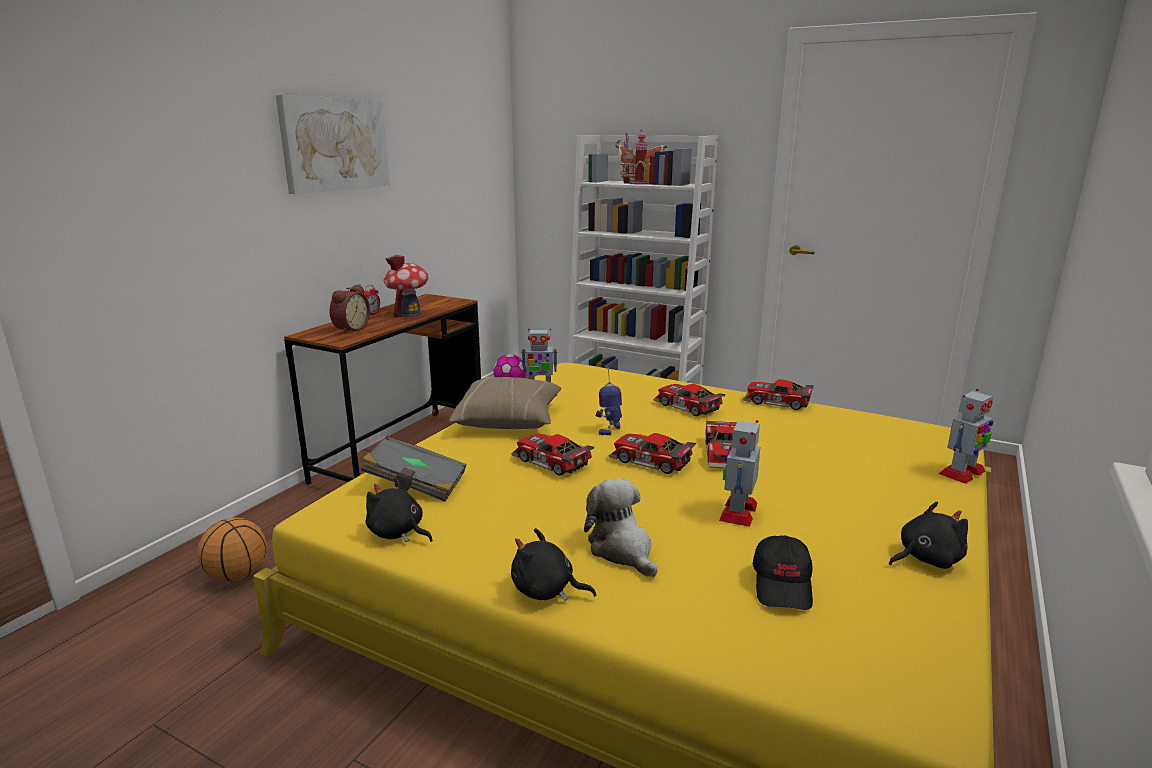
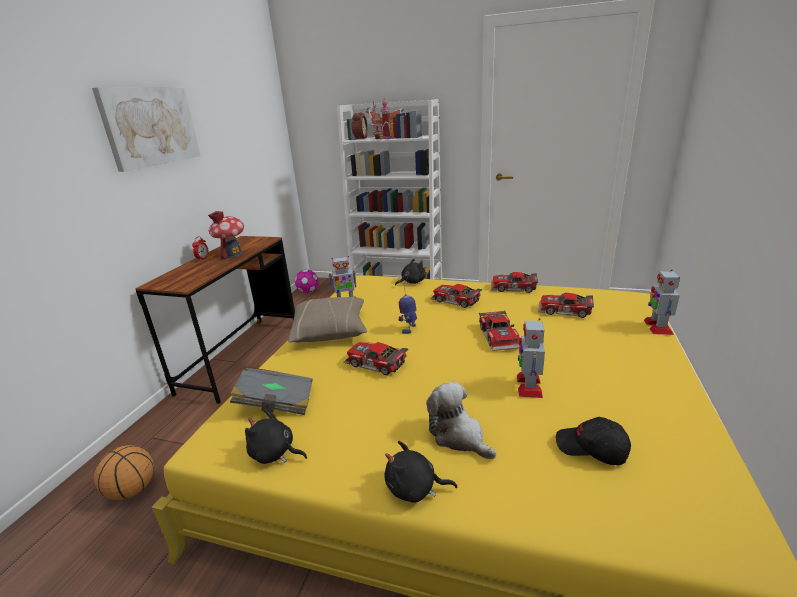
camera: 10 degrees left, 5 degrees up
(350, 329) = (189, 274): alarm clock -> alarm clock (359, 138)
(650, 461) = (448, 352): toy car -> toy car (564, 311)
(783, 585) = (591, 448): black cap -> black cap turned 120 degrees clockwise
(926, 559) = (673, 404): black plush toy -> black plush toy (412, 282)
(962, 473) = (657, 327): toy robot -> toy robot turned 150 degrees clockwise

